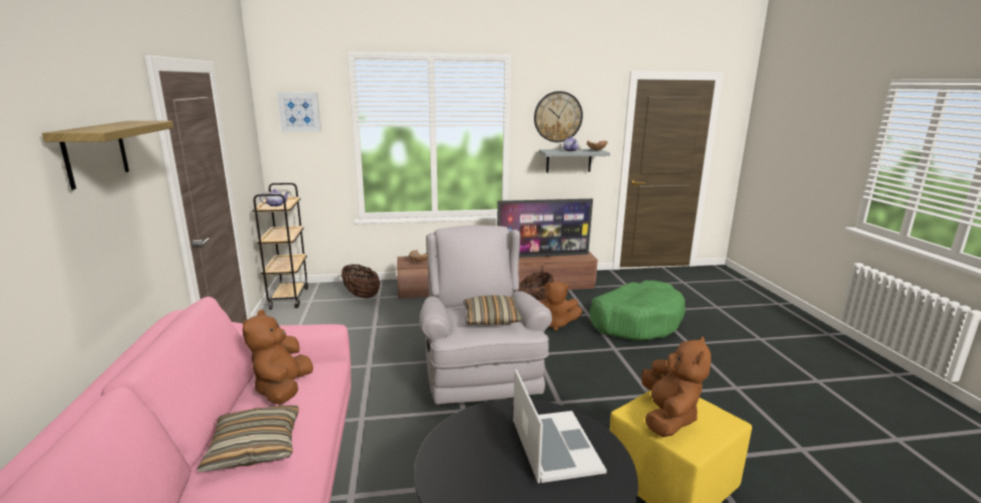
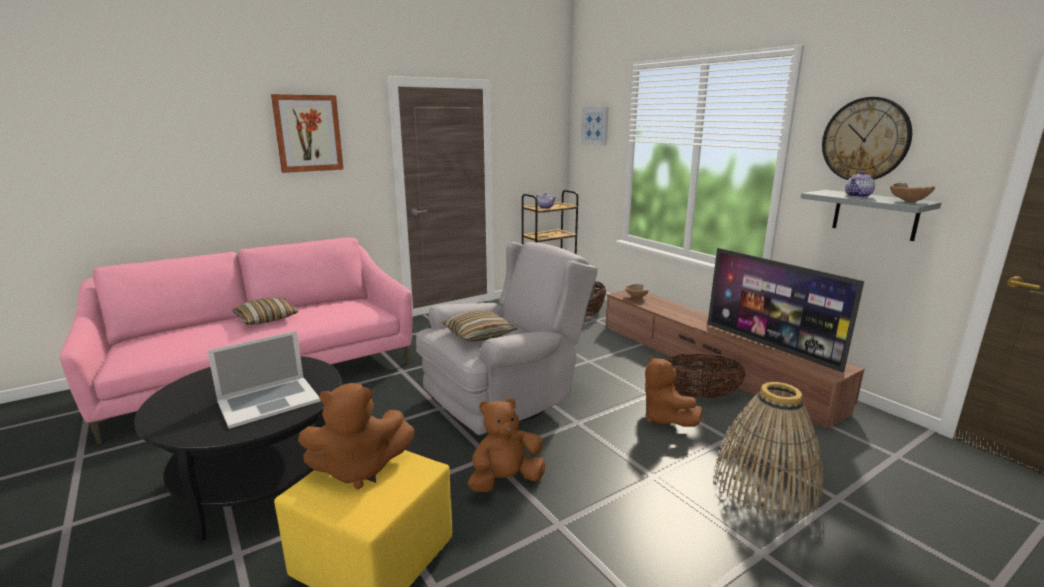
camera: 65 degrees right, 0 degrees up
(95, 153) = (308, 133): shelf -> picture
(283, 390) = (335, 308): brown plush toy -> brown plush toy (506, 481)
(635, 322) = (765, 484): green dog bed -> basket

